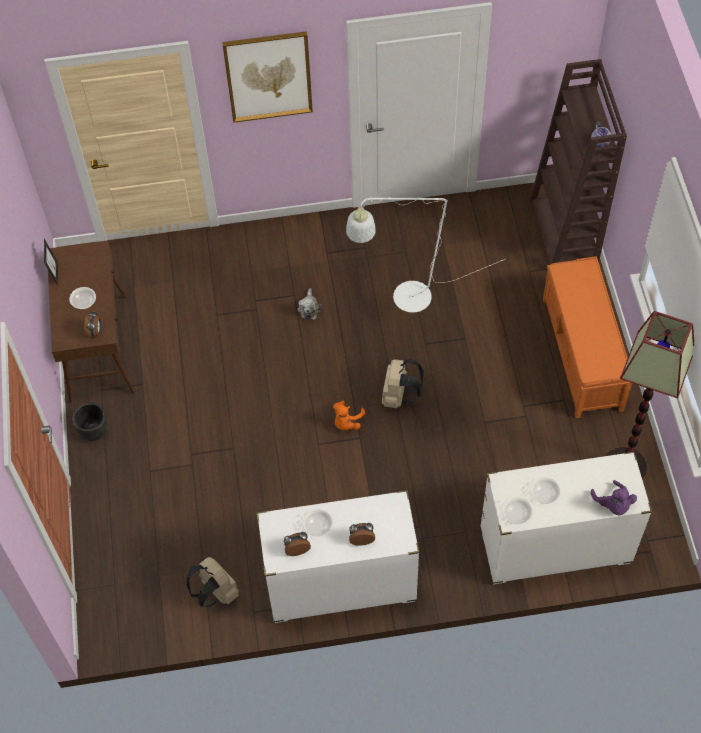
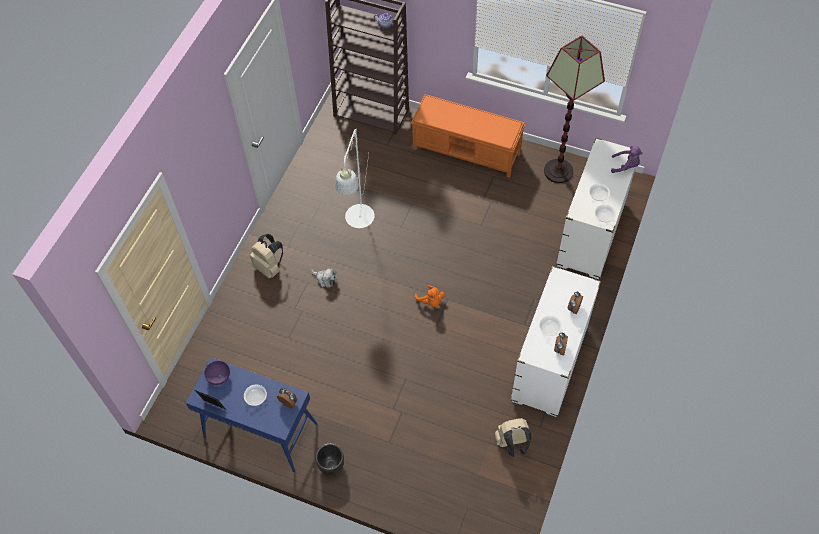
camera: 60 degrees left, 0 degrees up
(90, 259) = (219, 376): none -> purple bowl
(98, 348) = (259, 430): brown console table -> blue console table
(268, 76) = (203, 156): picture -> none
(399, 396) = (431, 261): beige backpack -> beige backpack (269, 267)

